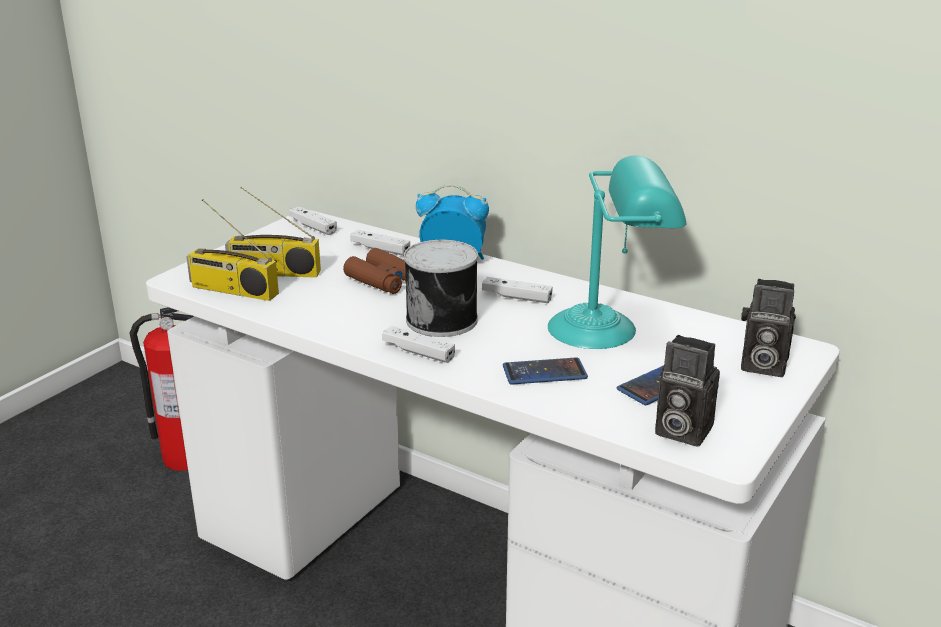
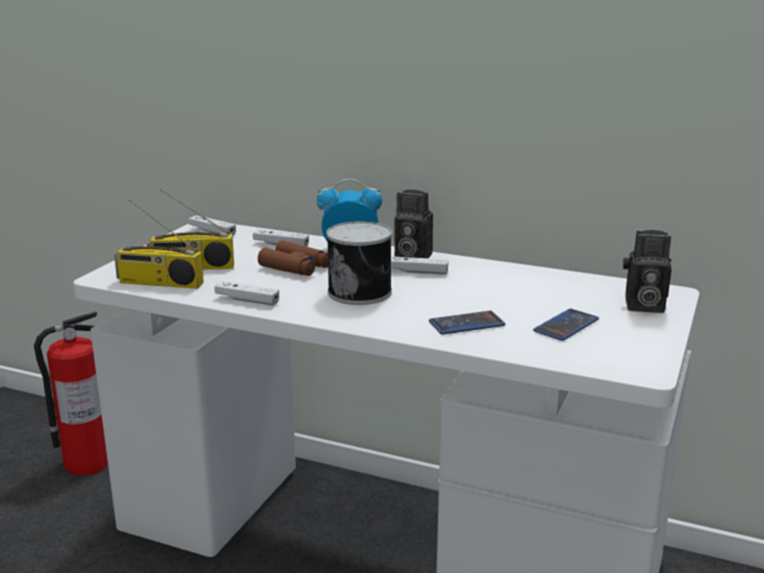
camera: 10 degrees left, 5 degrees down
(418, 352) = (350, 317): white game controller -> white game controller (247, 300)
(610, 326) = (506, 287): turquoise table lamp -> none
(679, 430) = (599, 356): camera -> camera (410, 257)

